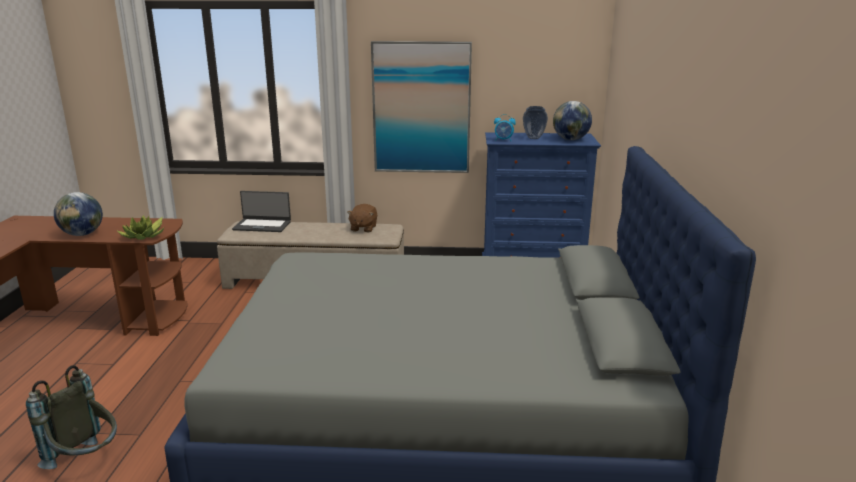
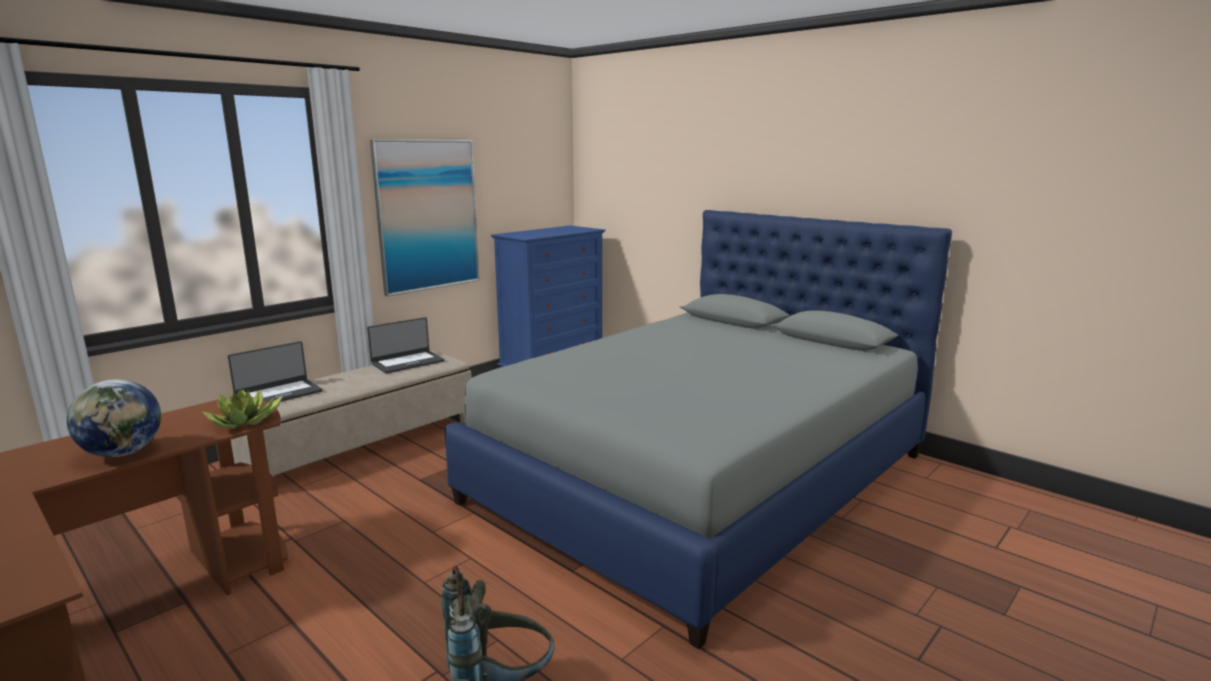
camera: 50 degrees left, 5 degrees down
(363, 228) = (407, 362): brown plush toy -> laptop
(503, 140) = (529, 236): alarm clock -> none
(534, 138) = (545, 232): vase -> none
(570, 139) = (574, 229): globe -> none

